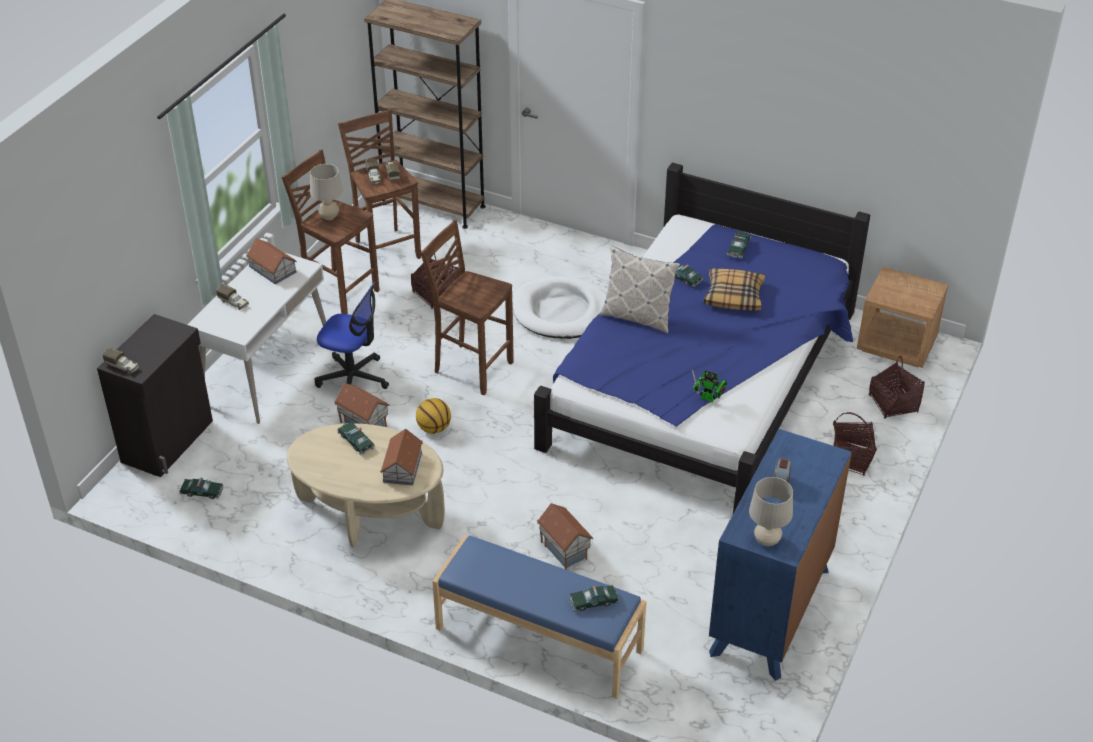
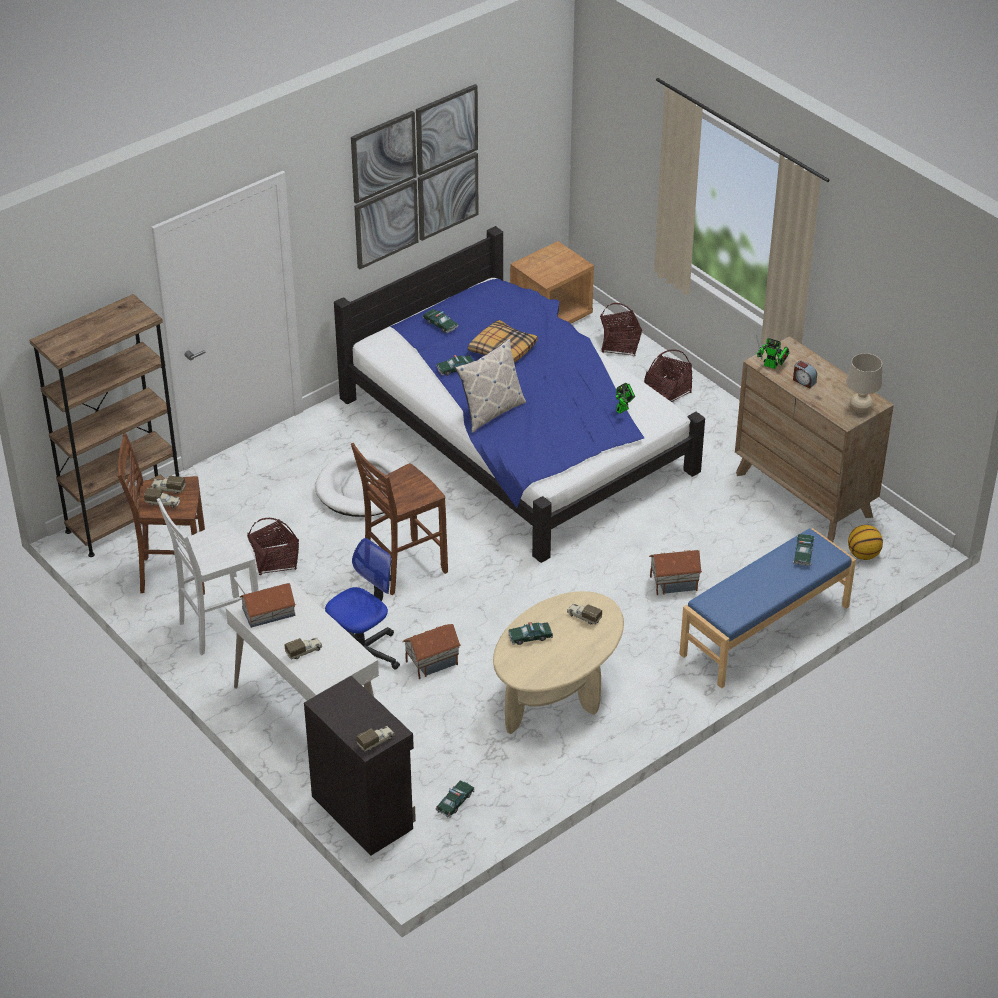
camera: 65 degrees left, 0 degrees up
(329, 217) = (207, 551): beige table lamp -> none
(339, 293) = (218, 628): brown stool -> white stool
(402, 467) = (583, 617): toy house -> toy truck
(434, 428) = (470, 618): basketball -> basketball (863, 555)
(770, 611) = (804, 494): blue dresser -> brown dresser
(787, 452) = (772, 366): none -> toy robot
(789, 102) = (415, 176): none -> picture

